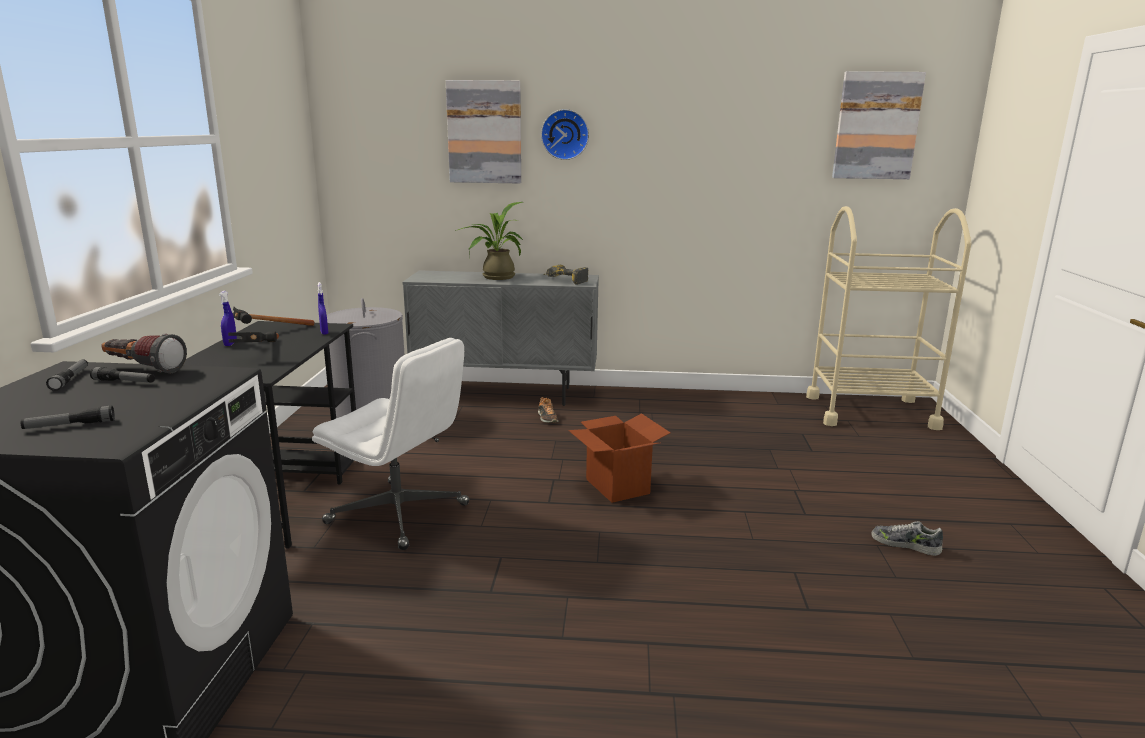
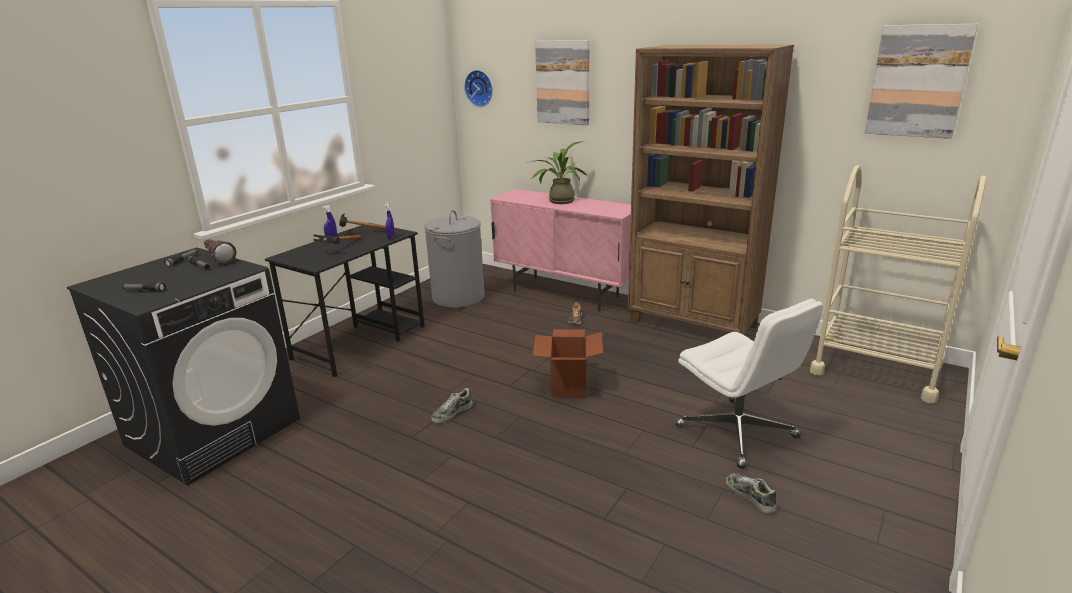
camera: 30 degrees right, 5 degrees up
(399, 514) = (411, 370): white office chair -> white office chair (738, 433)
(506, 394) = (565, 294): grey cabinet -> pink cabinet
(512, 549) = (452, 413): none -> shoe
(564, 281) = (605, 210): power drill -> none
(565, 134) = (622, 85): wall clock -> wall clock (480, 88)
(674, 401) = (693, 324): none -> brown bookcase

